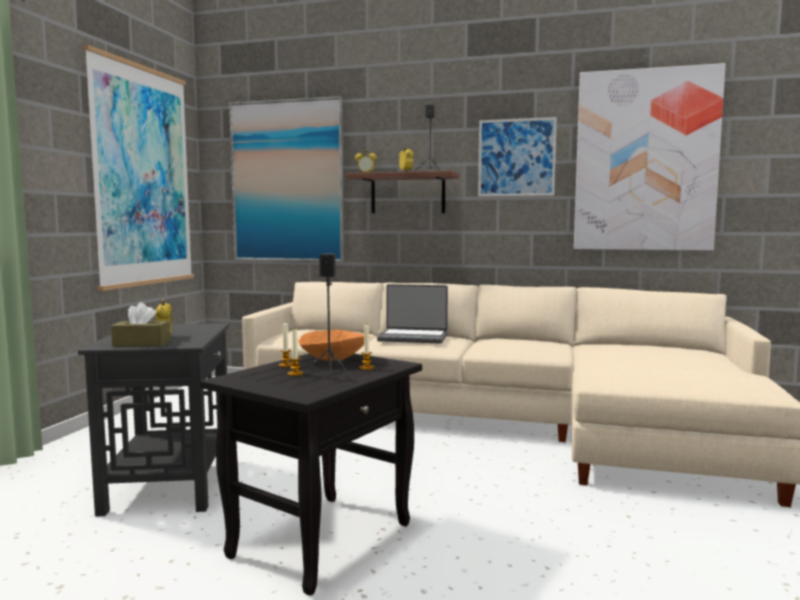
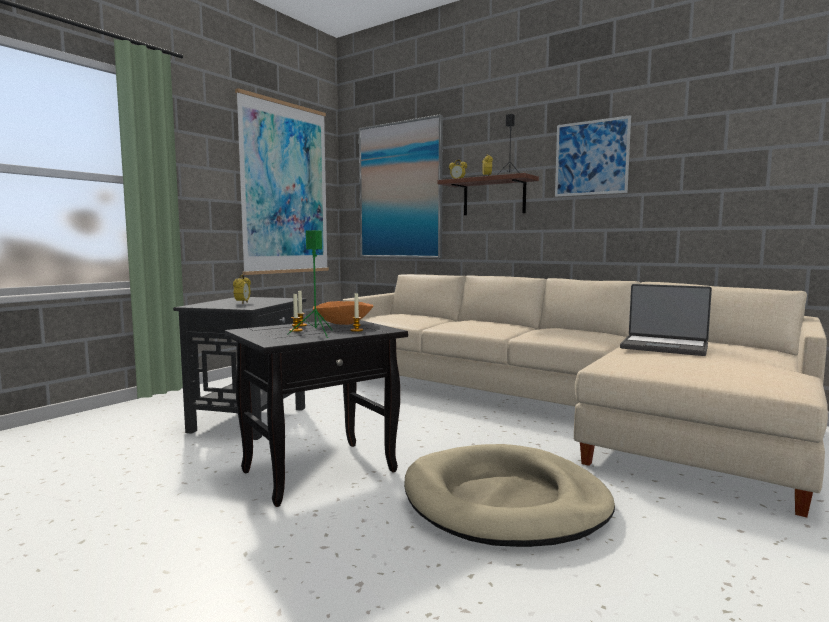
camera: 20 degrees right, 0 degrees up
(141, 344) = (218, 306): brown tissue box -> none
(330, 377) = (316, 334): black speaker -> green speaker
(413, 337) = (477, 323): laptop -> laptop (664, 347)
(545, 539) = (505, 501): none -> beige dog bed
(645, 161) = (723, 153): picture -> none

